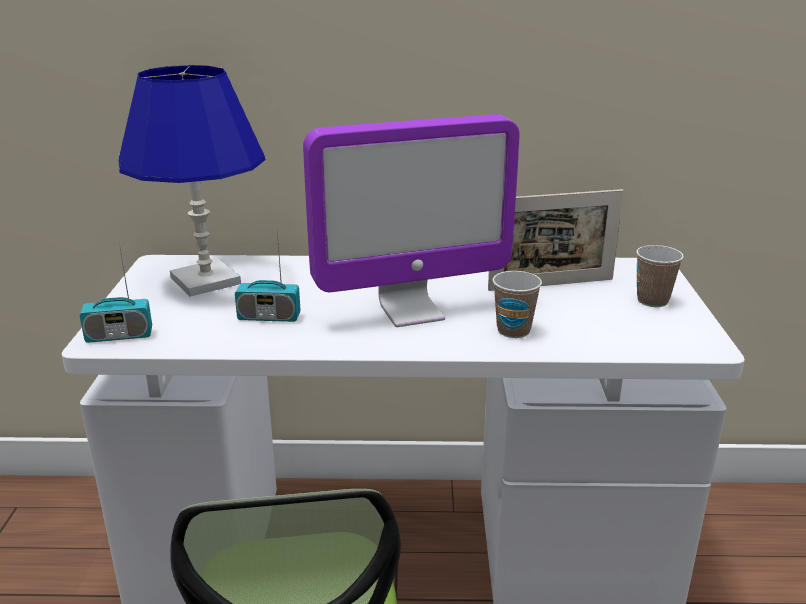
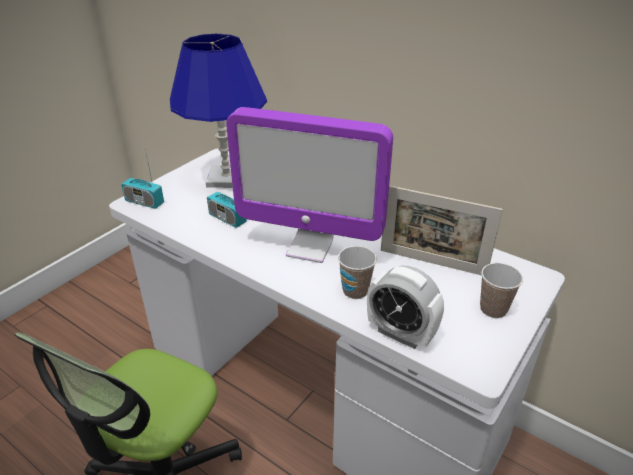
camera: 35 degrees right, 10 degrees up
(605, 347) = (400, 333): none -> alarm clock

